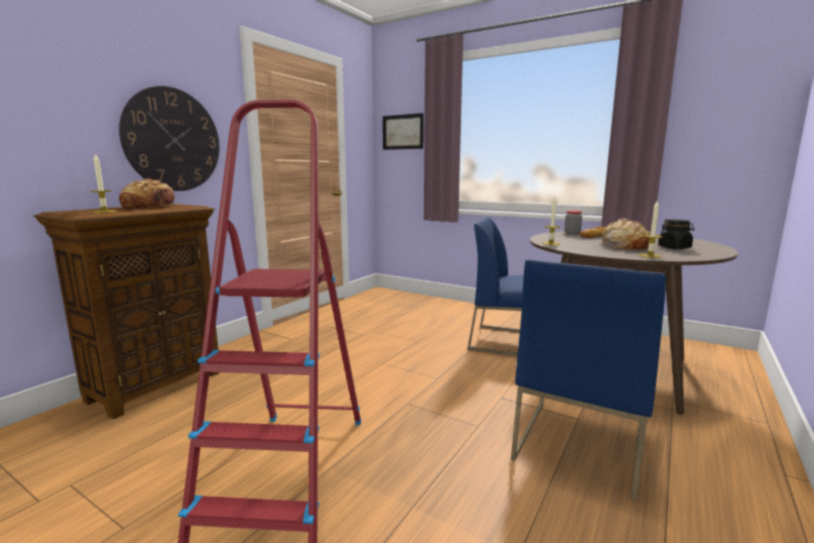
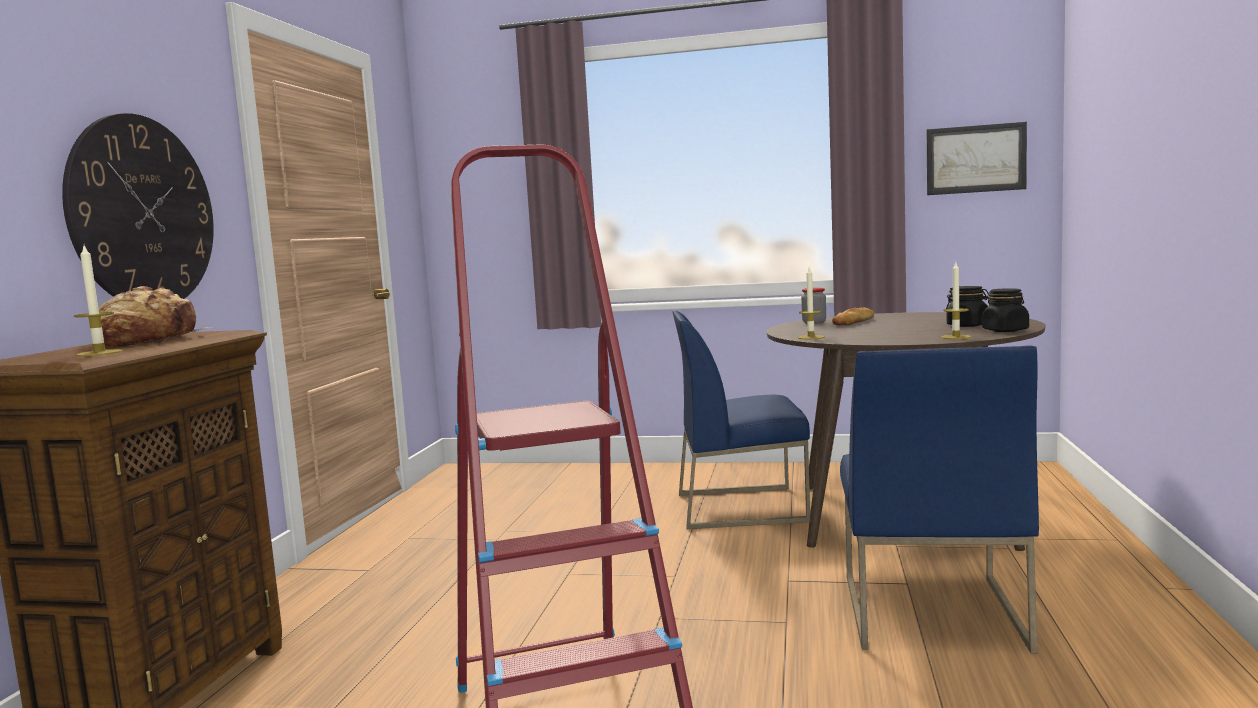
camera: 20 degrees left, 5 degrees down
(403, 132) = (479, 179): picture -> picture (975, 159)
(624, 245) = (906, 329): bread -> none
(696, 255) = (1005, 330): none -> black jar

